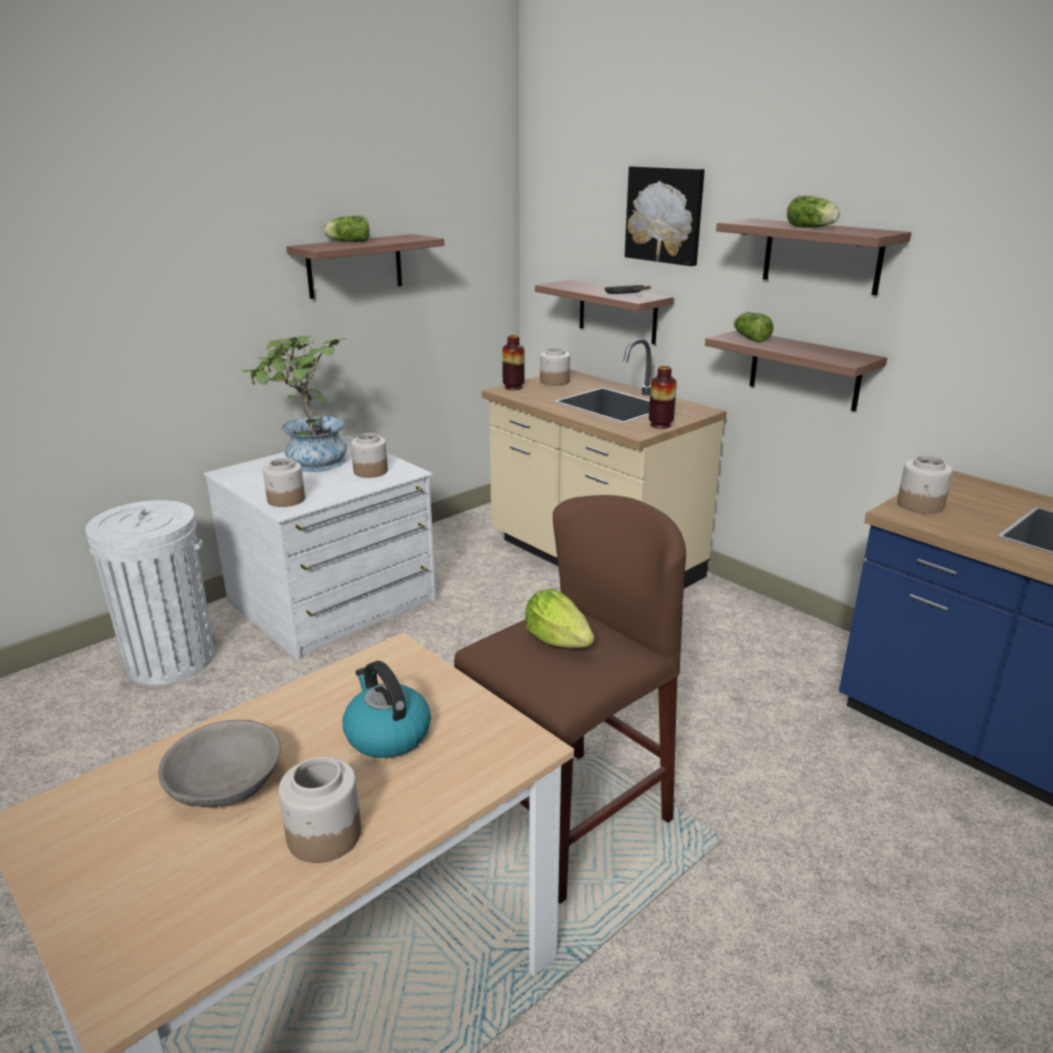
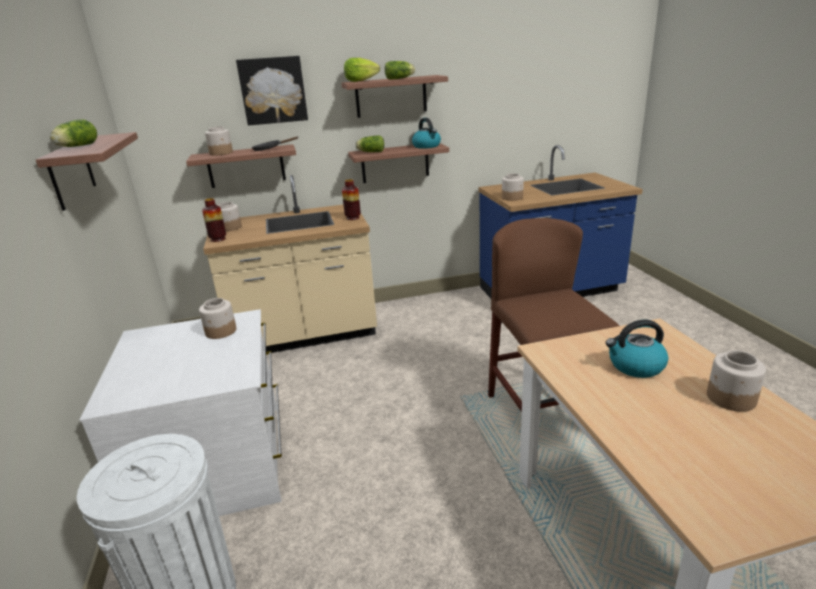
camera: 60 degrees left, 0 degrees up
(226, 783) = (677, 430): grey bowl -> none
(286, 500) = (222, 376): jar -> jar (221, 153)
(309, 464) = (160, 356): potted plant -> none
(558, 640) = (545, 307): lettuce -> lettuce (360, 81)
(838, 356) = (427, 146): none -> kettle

